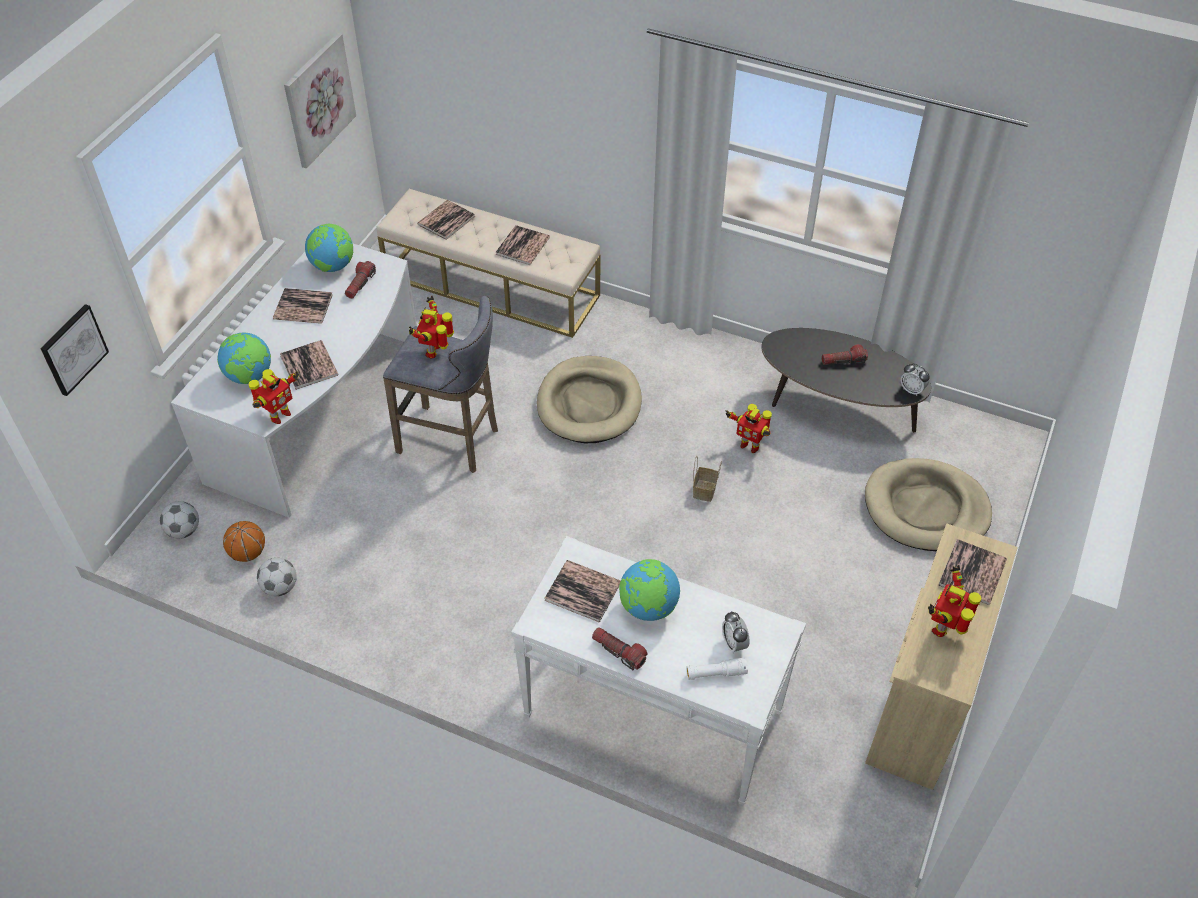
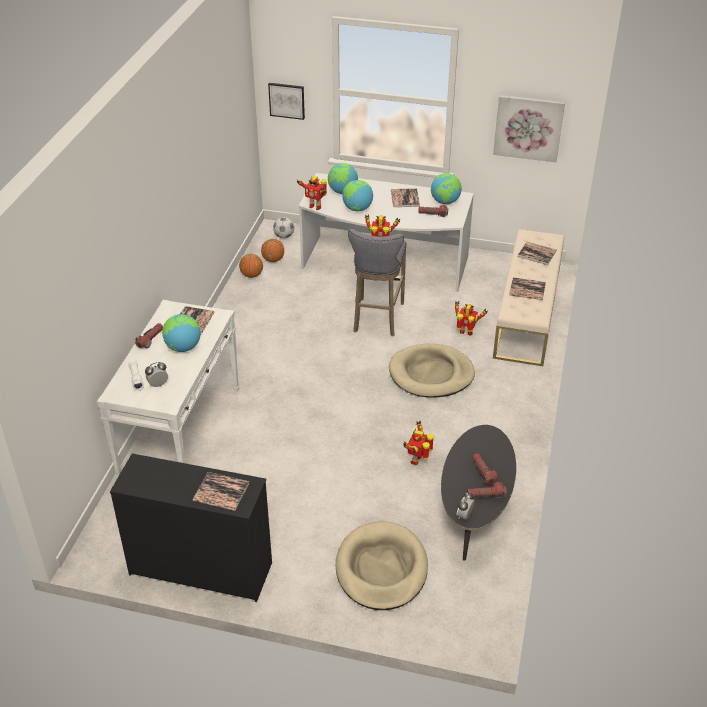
camera: 80 degrees right, 10 degrees down
(280, 587) = (252, 275): football -> basketball
(309, 365) = (357, 209): book -> globe
(705, 491) = (366, 439): basket -> none
(880, 365) = (486, 495): none -> flashlight
(921, 699) = (201, 568): beige dresser -> black dresser
(944, 627) = (172, 477): toy robot -> toy robot (466, 333)

